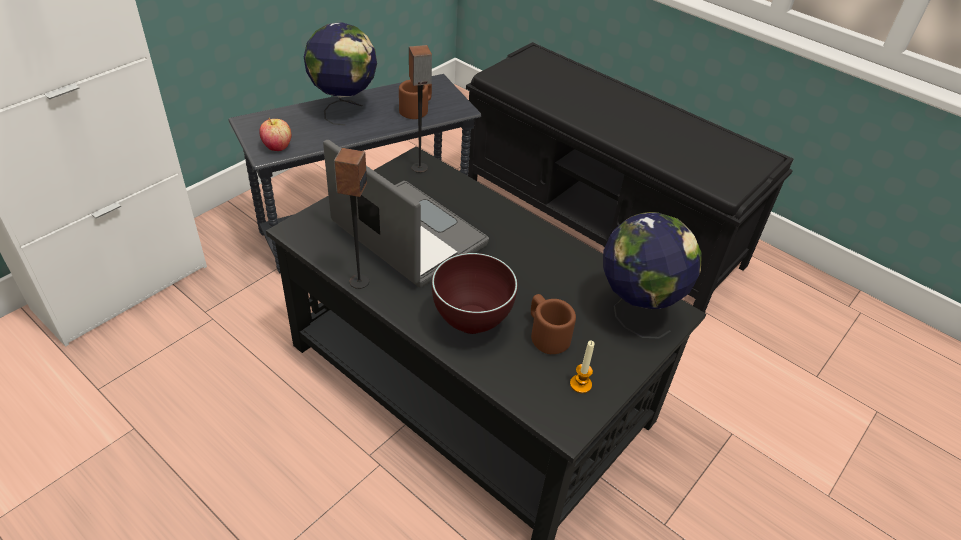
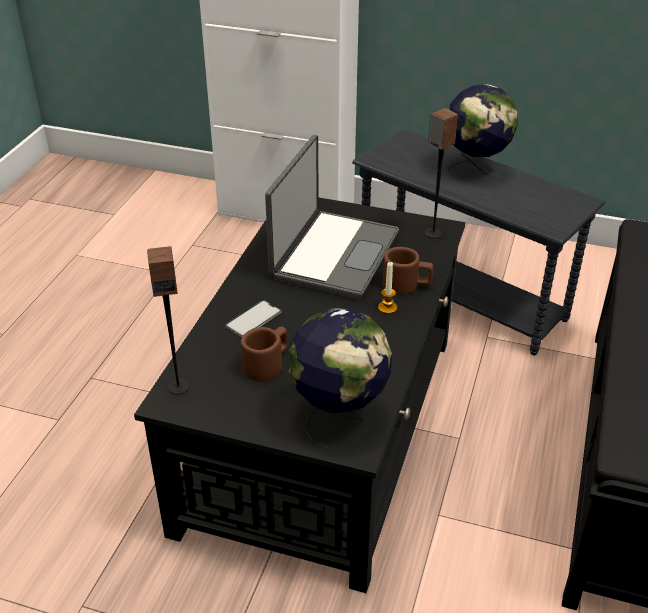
camera: 70 degrees right, 5 degrees down
(277, 147) = (387, 160): apple -> none
(358, 281) = (260, 249): speaker -> speaker (178, 386)
(417, 109) = (521, 204): brown mug -> brown mug (407, 285)
(472, 322) = (253, 319): brown bowl -> phone
(580, 384) = (218, 399): candle -> candle (387, 308)

